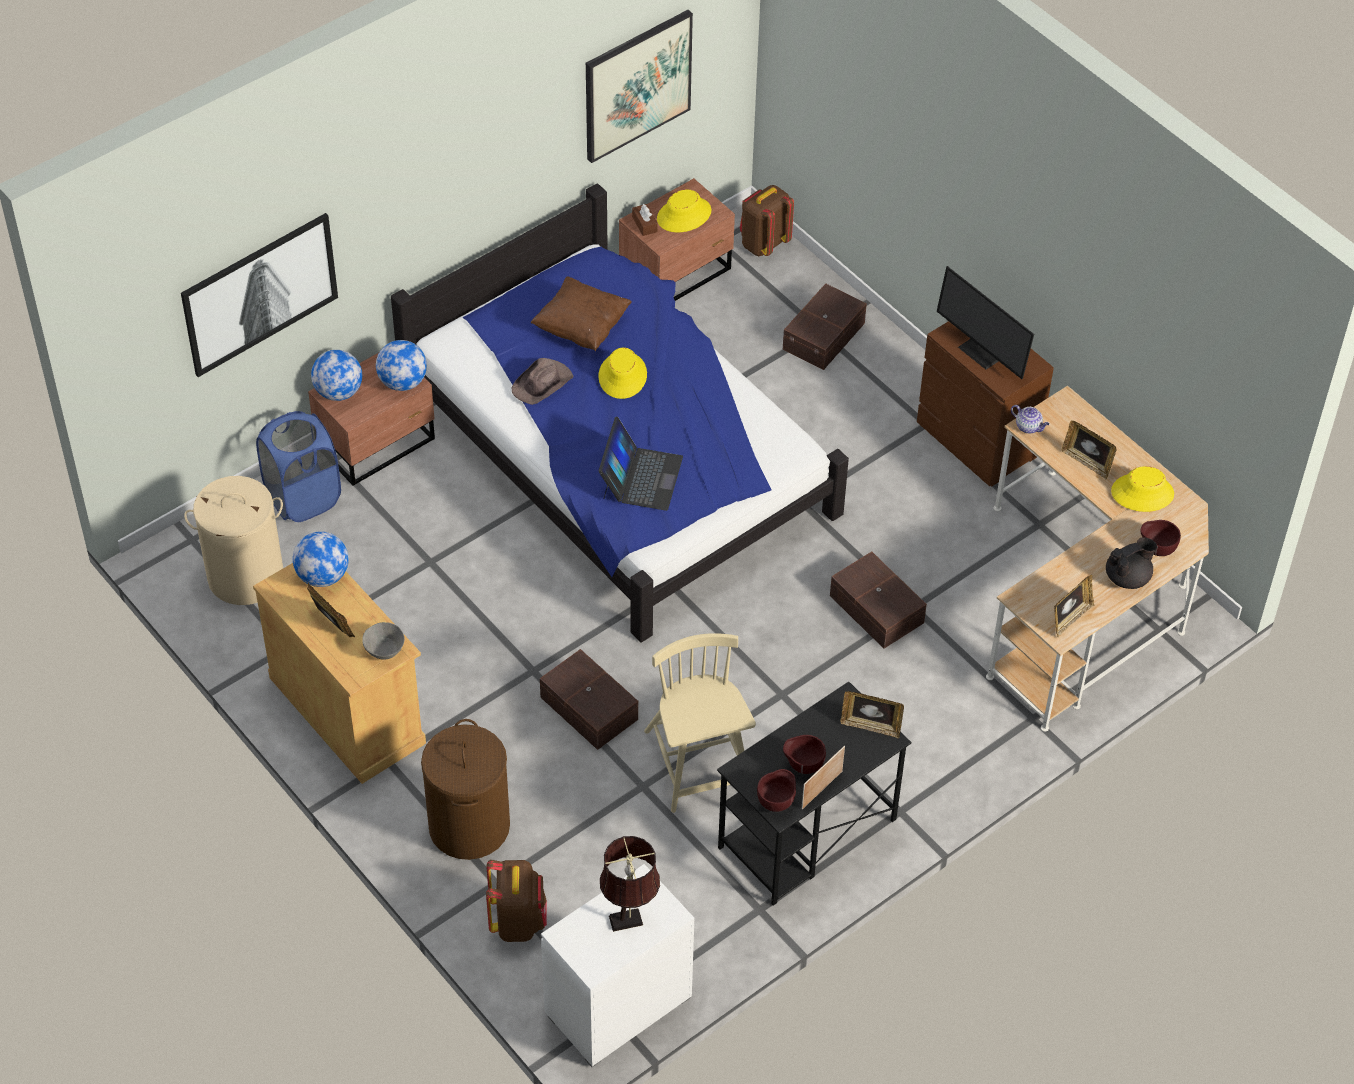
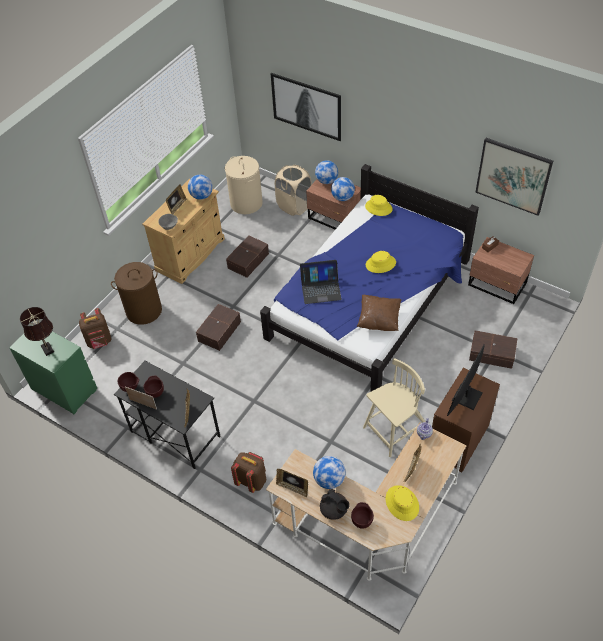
camera: 75 degrees right, 0 degrees up
(303, 497) = (294, 206): blue laundry basket -> beige laundry basket
(543, 383) = (361, 239): brown hat -> none
(581, 328) = (403, 241): brown pillow -> brown pillow (379, 320)
(617, 1006) = (64, 389): white dresser -> green dresser
(684, 215) = (505, 259): yellow hat -> yellow hat (378, 208)
(698, 764) = (202, 380): beige chair -> beige chair (395, 429)
(763, 244) = (539, 312): brown backpack -> brown backpack (251, 481)
(876, 610) = (321, 425): brown storage box -> brown storage box (247, 261)
(1071, 568) = (329, 480): none -> globe

